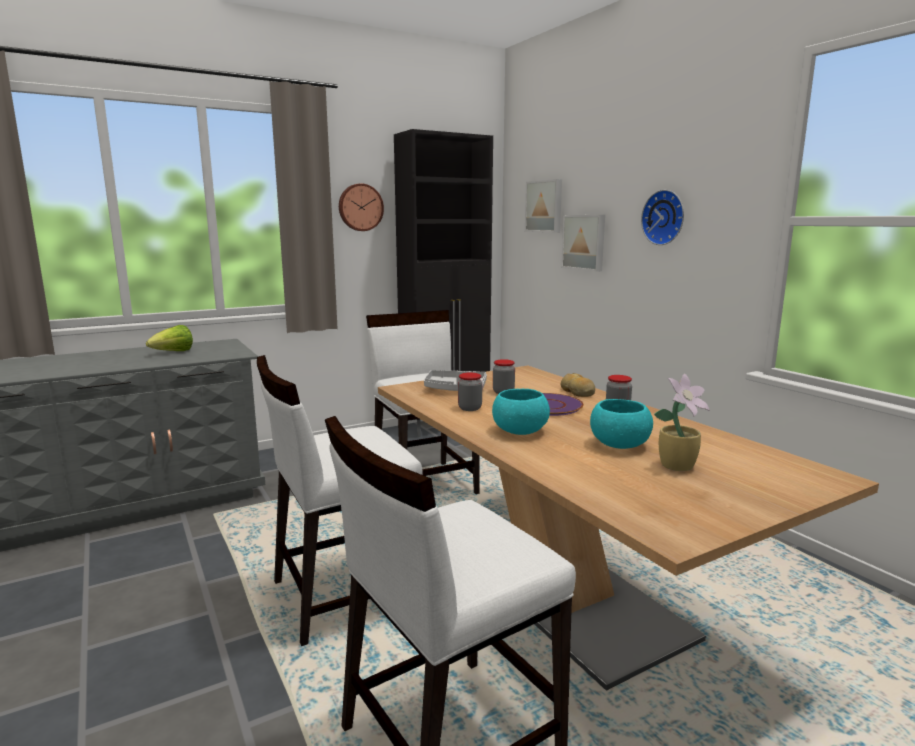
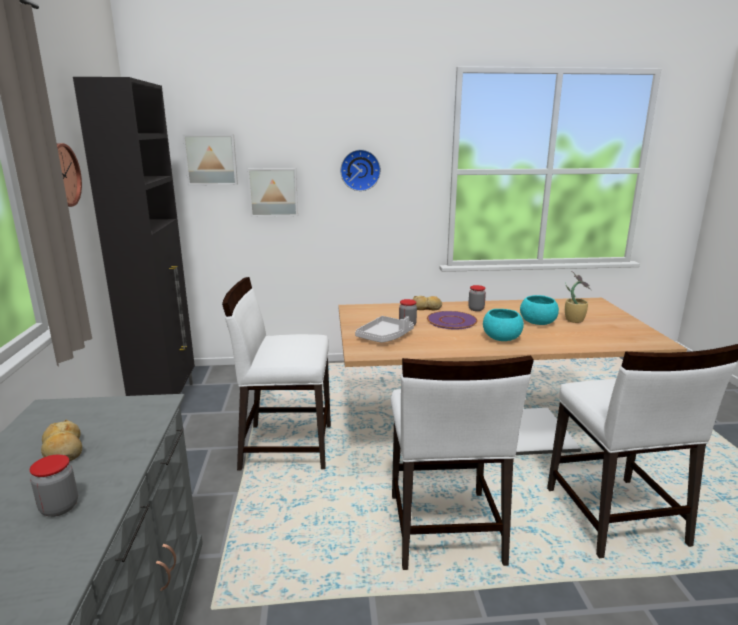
camera: 65 degrees left, 5 degrees up
(173, 352) = (63, 450): lettuce -> bread
(470, 408) = (440, 341): jar -> jar (59, 507)

